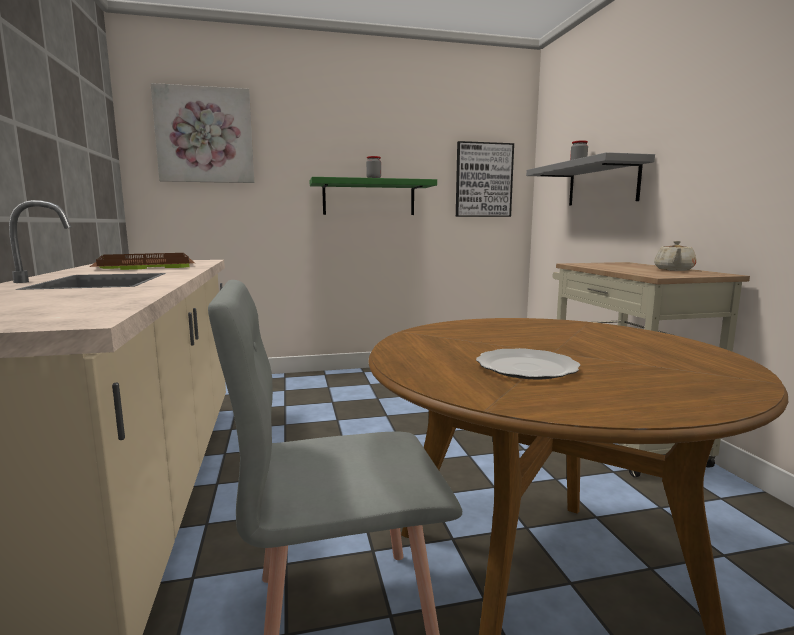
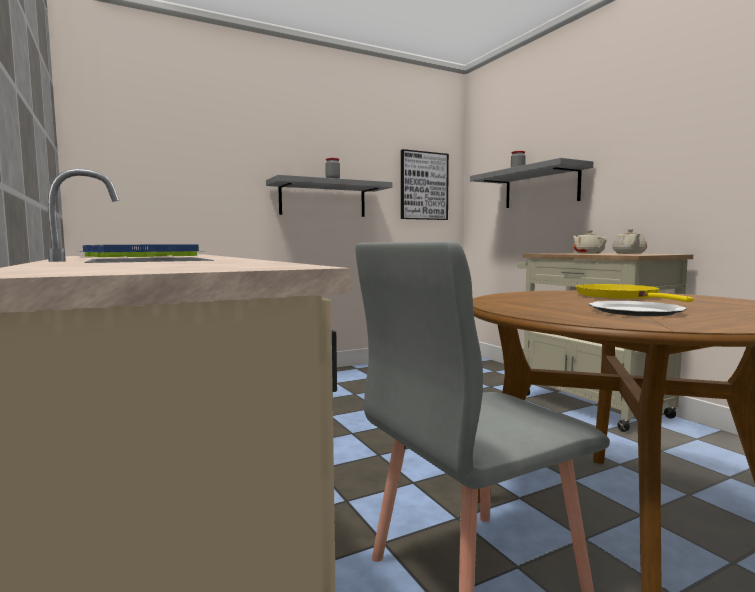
camera: 15 degrees left, 5 degrees down
(147, 266) = (143, 256): brown tray -> blue tray
(205, 135) = (158, 129): picture -> none
(369, 198) = (323, 199): green shelf -> grey shelf
(577, 336) = (620, 297): none -> yellow frying pan
(631, 266) = (588, 253): none -> beige teapot

